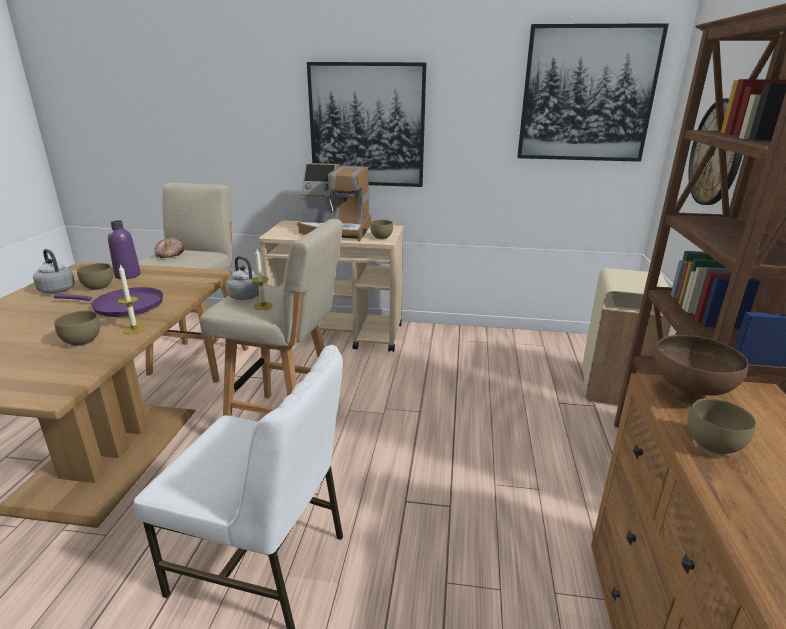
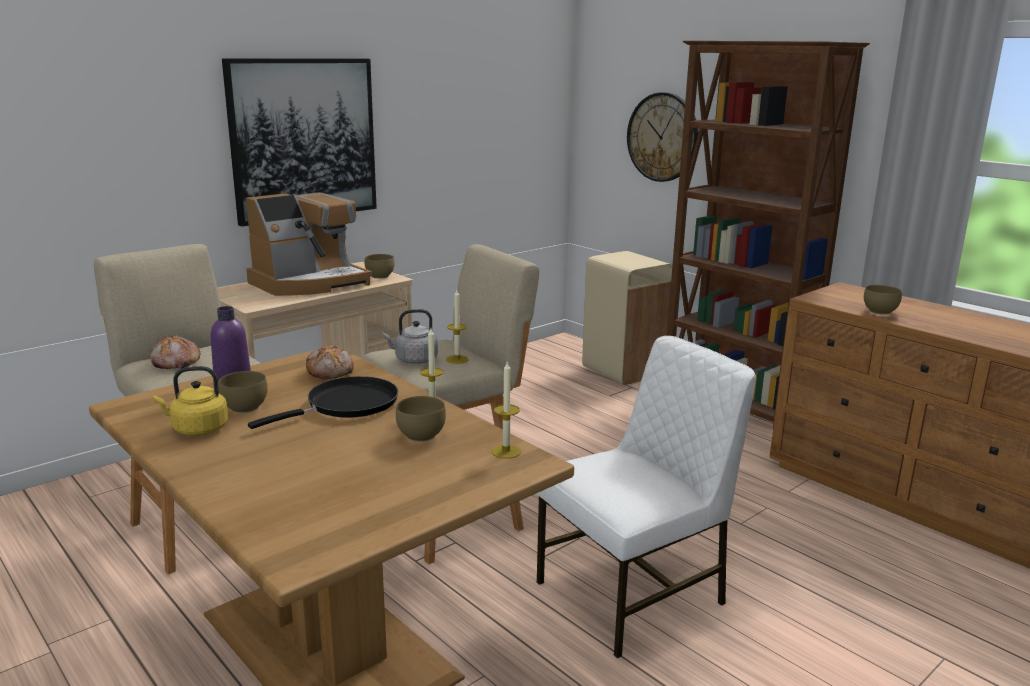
camera: 50 degrees left, 5 degrees down
(56, 289) = (197, 429): grey kettle -> yellow kettle
(68, 376) = (506, 451): none -> candle
(124, 306) = (347, 405): purple frying pan -> black frying pan
(180, 284) = (331, 371): none -> bread
(587, 95) = (512, 90): picture -> none
(689, 395) = (830, 298): brown bowl -> none

